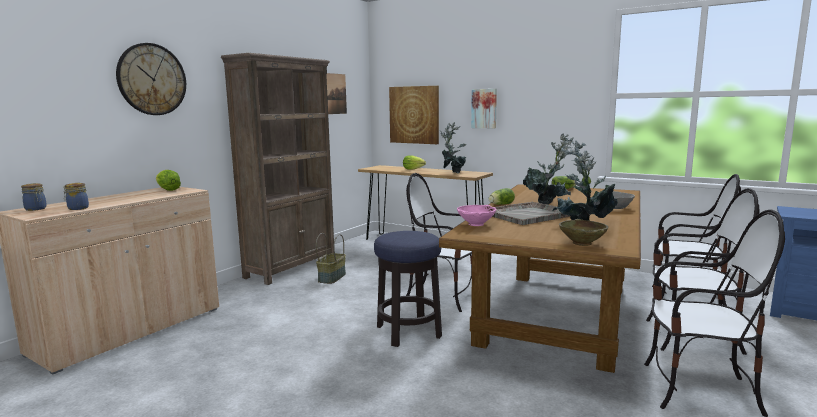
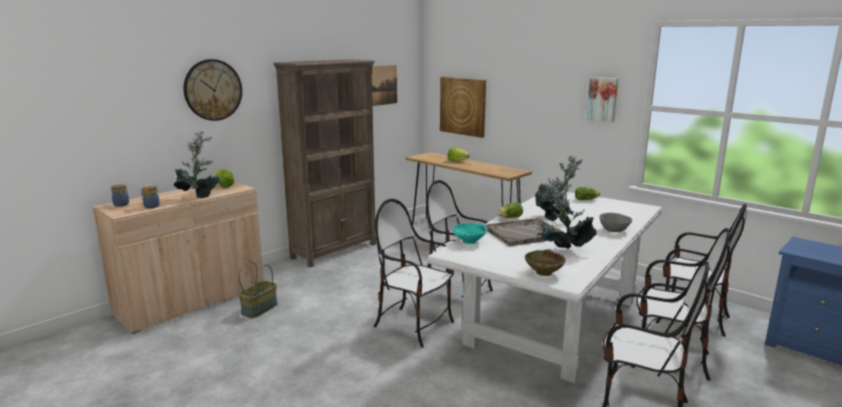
camera: 10 degrees right, 5 degrees up
(331, 277) = (366, 264): basket -> basket (259, 309)
(408, 332) = (414, 326): stool -> chair
(453, 173) = (492, 169): potted plant -> potted plant (200, 196)
(476, 224) = (469, 242): pink bowl -> turquoise bowl
(484, 108) = (527, 107): picture -> picture (602, 99)
(555, 315) = (553, 322): brown dining table -> white dining table

